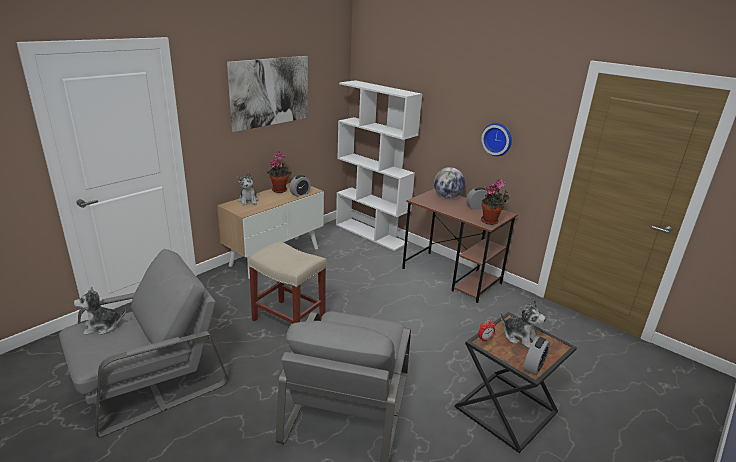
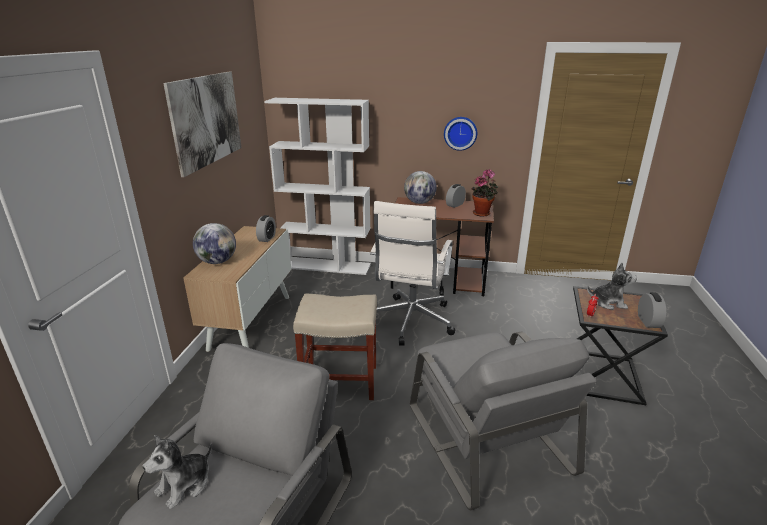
camera: 30 degrees left, 0 degrees up
(248, 201) = (217, 262): plush toy -> globe
(279, 189) = (237, 240): potted plant -> none
(388, 299) = (410, 322): none -> white office chair

